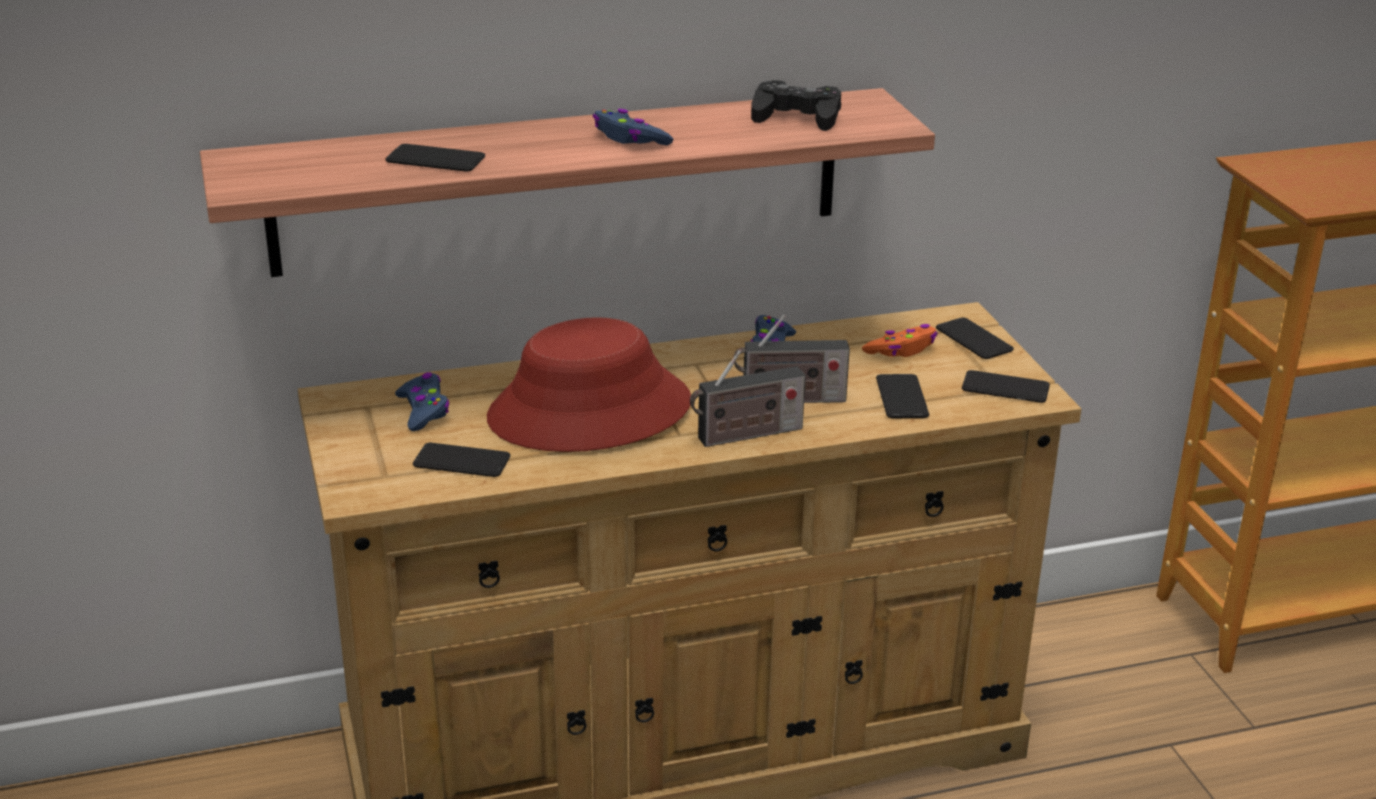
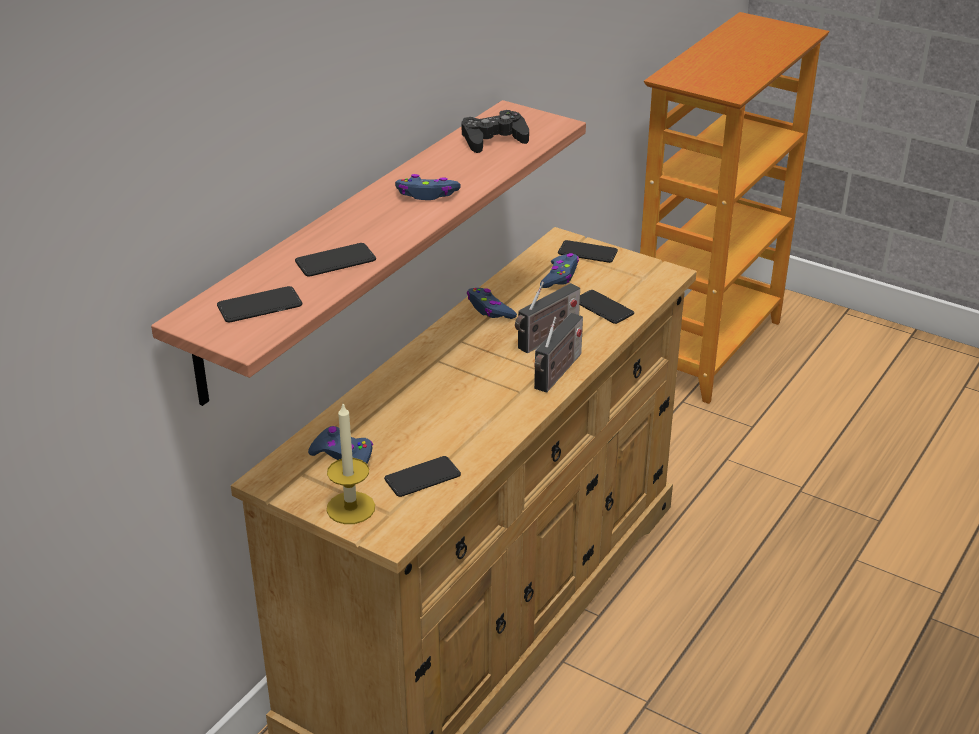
camera: 40 degrees left, 5 degrees up
(360, 454) = (351, 508): none -> candle
(589, 412) = (447, 404): red hat -> none
(902, 350) = (560, 277): orange game controller -> blue game controller
(1005, 388) = (645, 276): phone -> phone (259, 306)

